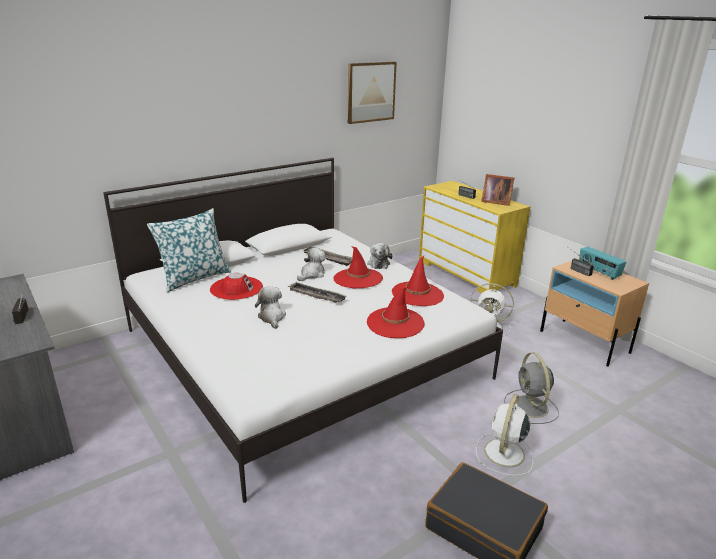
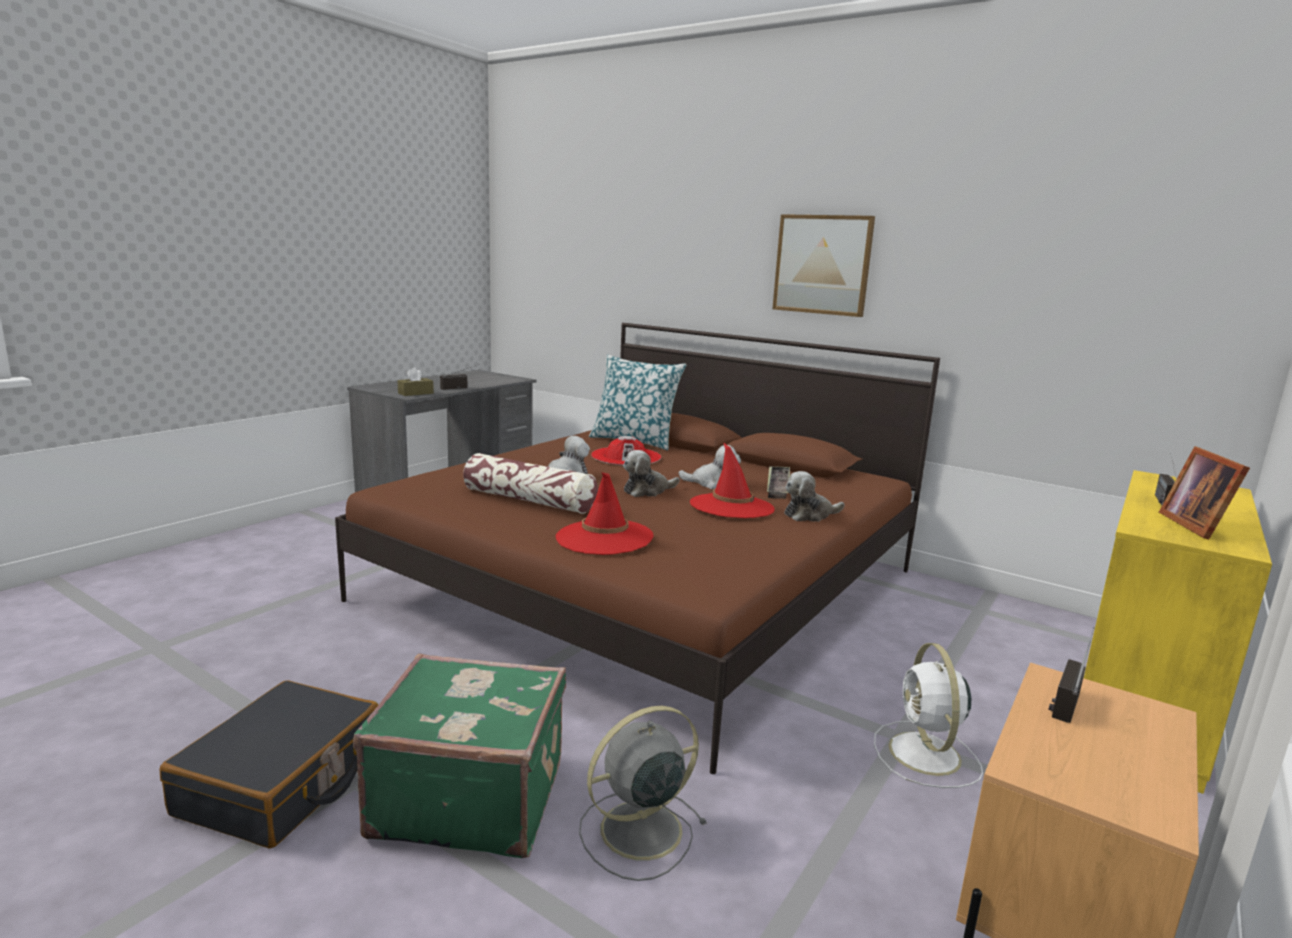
camera: 70 degrees right, 10 degrees down
(25, 339) = (415, 393): none -> brown tissue box
(302, 353) = (649, 585): white bed -> brown bed
(316, 295) = (647, 490): tray -> plush toy
(316, 337) = (529, 500): none -> pillow
(370, 92) = (1057, 250): picture -> picture (822, 265)
(417, 294) = (724, 547): red hat -> none
(503, 454) = (470, 796): white fan -> green suitcase
(598, 272) = (1113, 738): radio -> none

